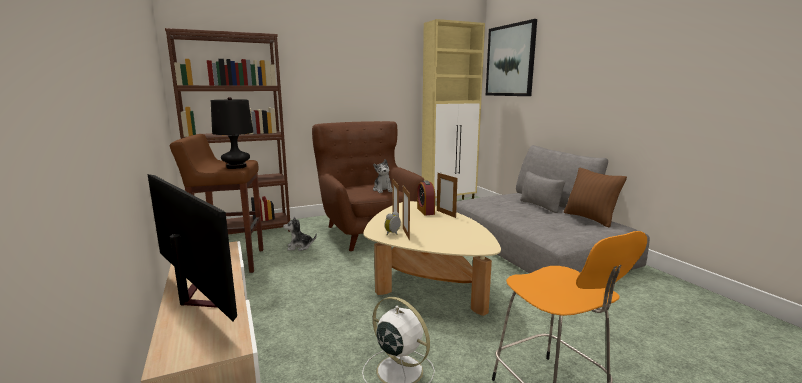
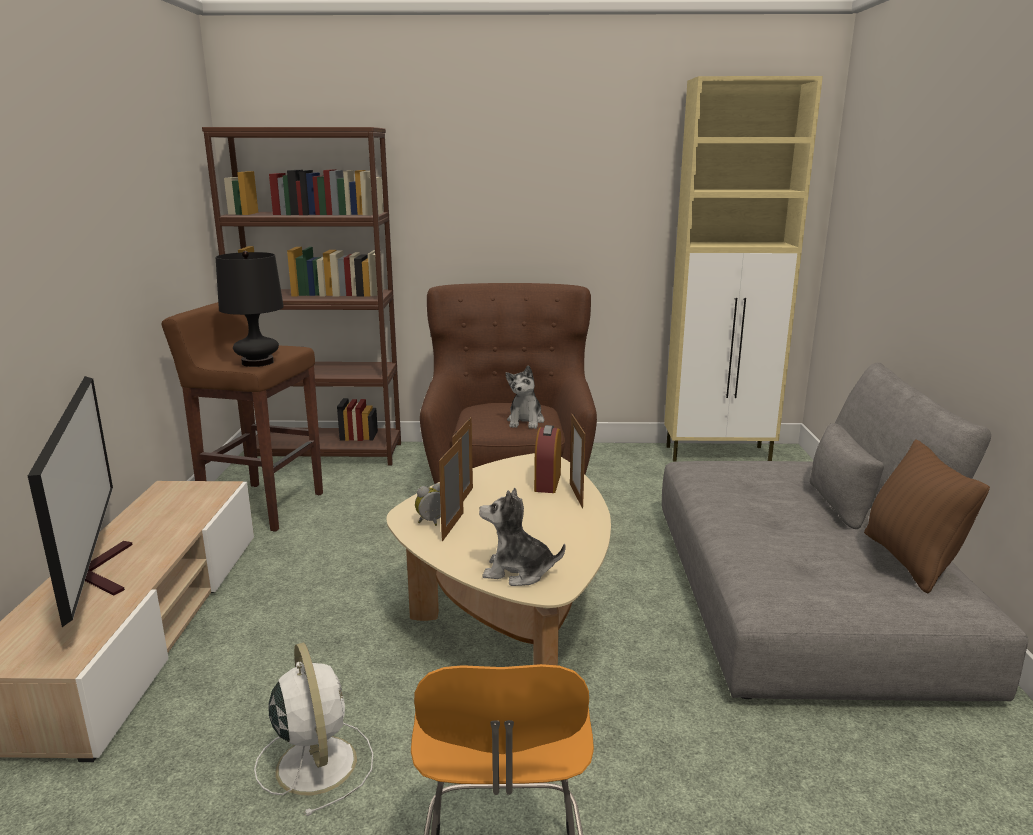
camera: 25 degrees right, 5 degrees up
(299, 247) = (377, 499): plush toy -> plush toy (518, 572)
(510, 60) = (873, 162): picture -> none

